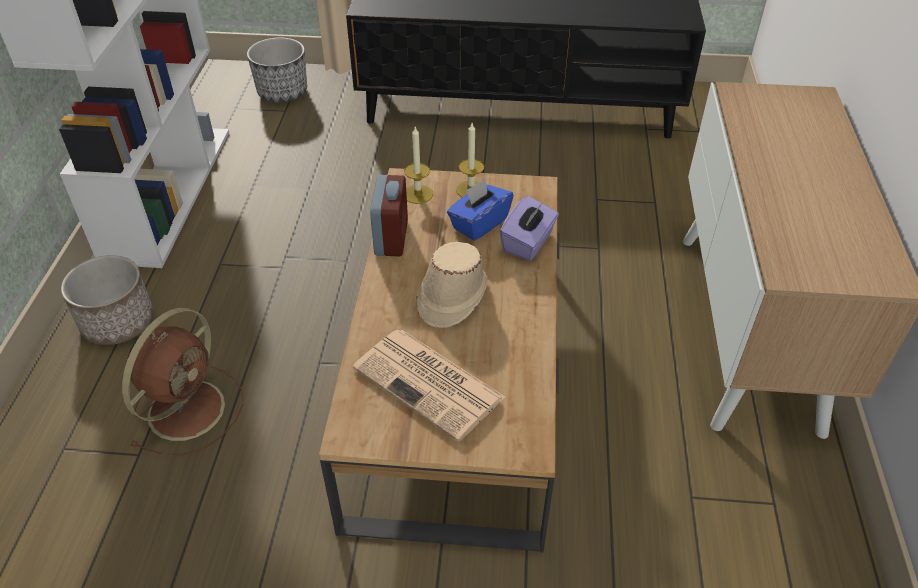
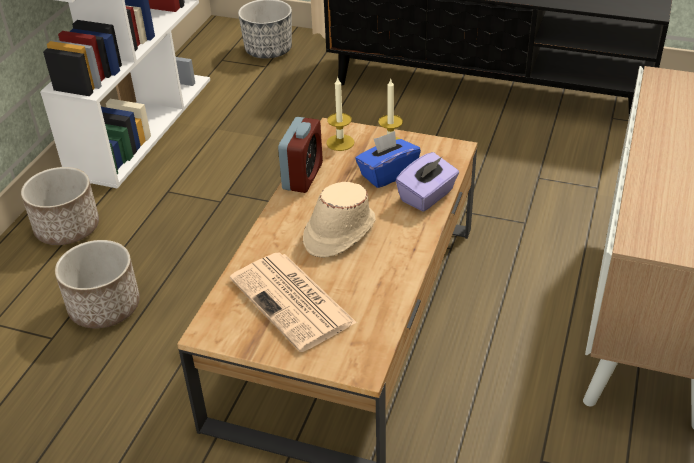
camera: 15 degrees right, 5 degrees down
(188, 407) = (105, 306): brown fan -> planter

